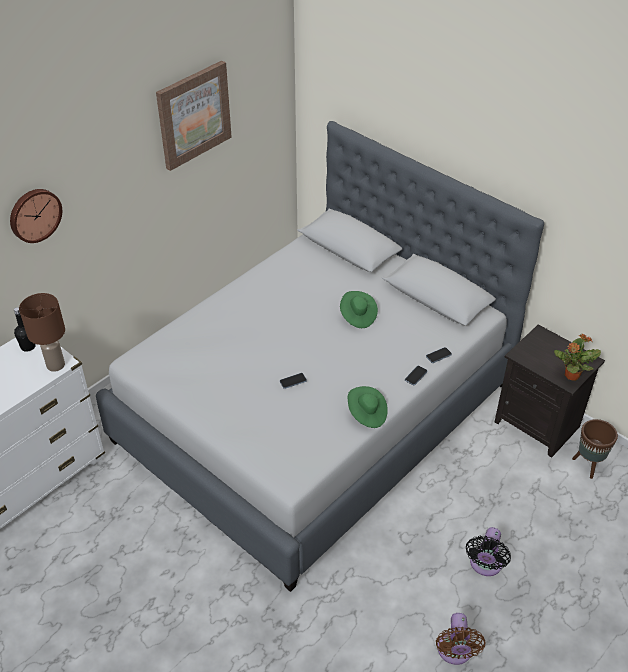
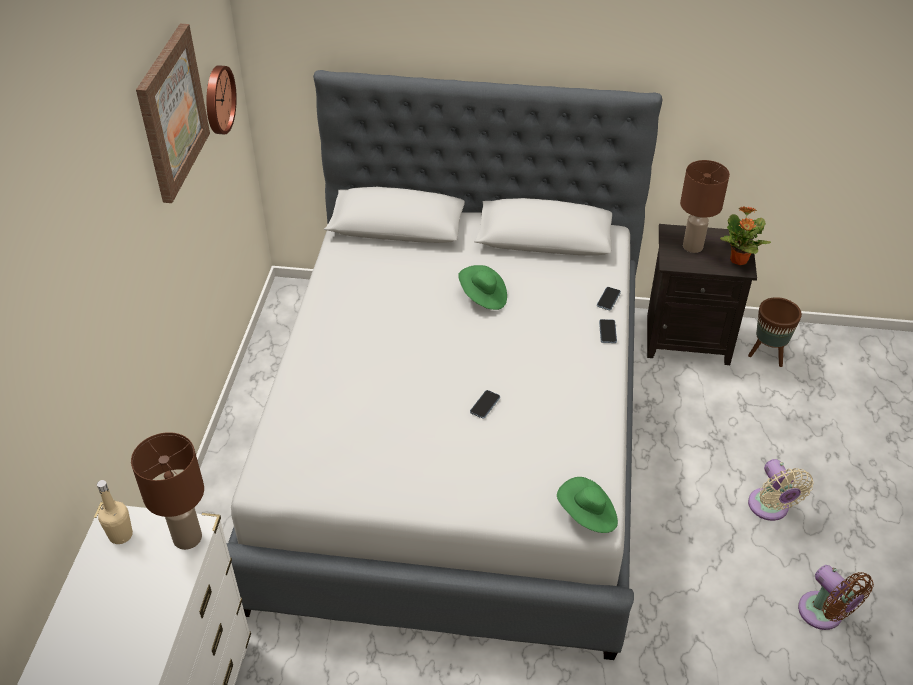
camera: 35 degrees left, 0 degrees up
(28, 346) = (121, 535): black bottle -> beige bottle
(34, 214) = (63, 330): wall clock -> wall clock (217, 99)
(367, 414) = (599, 399): green hat -> green hat (587, 516)
(485, 565) = (770, 508): black fan -> beige fan
(546, 350) = (692, 246): none -> brown table lamp

